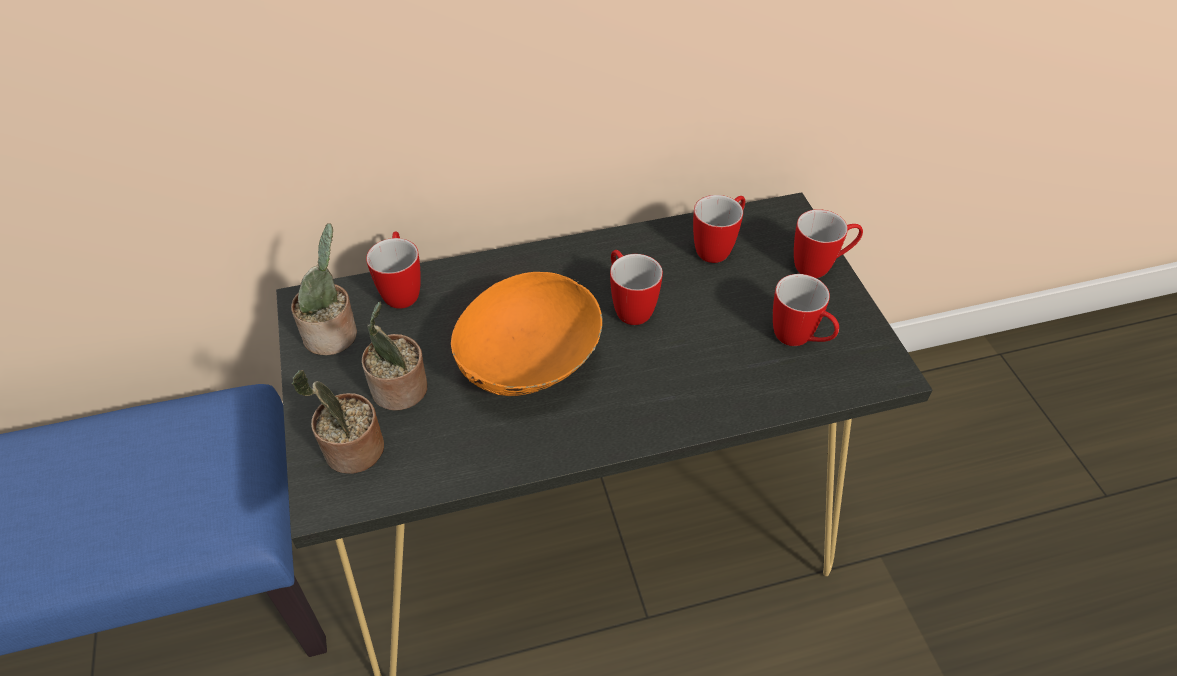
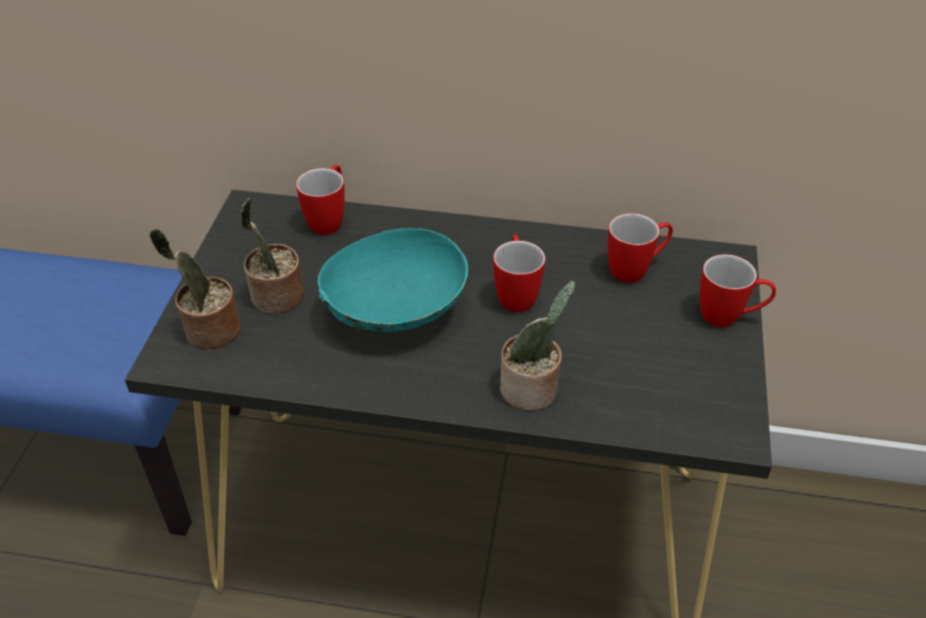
camera: 25 degrees right, 5 degrees down
(334, 336) = (253, 239): potted plant -> potted plant (532, 391)
(530, 366) = (395, 314): orange bowl -> turquoise bowl
(800, 340) = (662, 376): mug -> none

